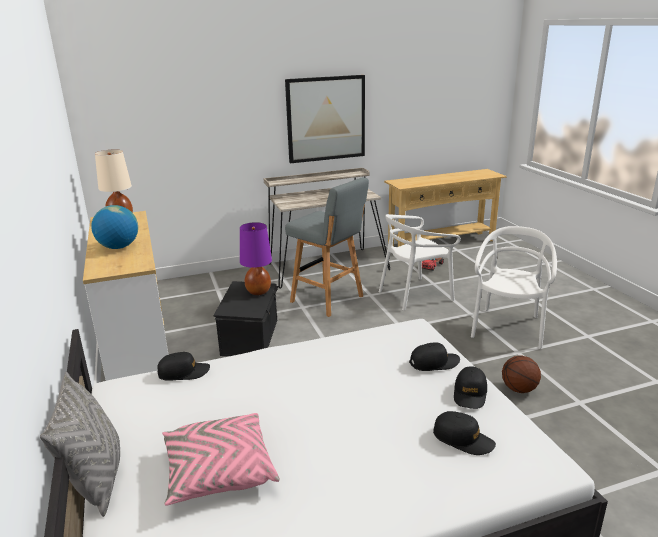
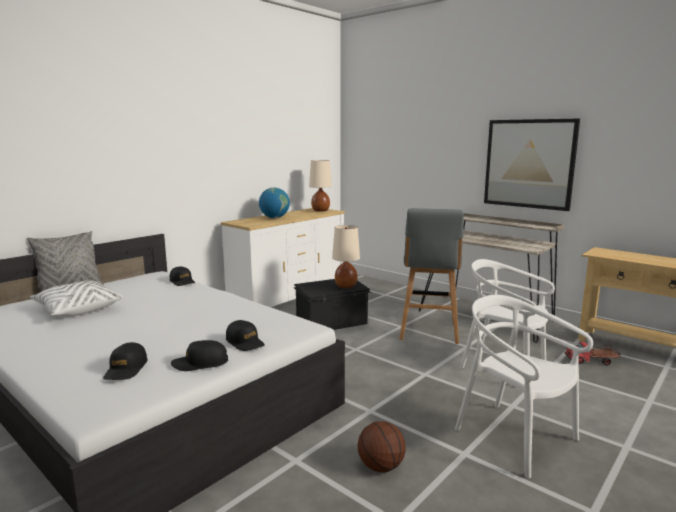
camera: 60 degrees right, 10 degrees down
(219, 471) = (77, 309): pink pillow -> white pillow
(258, 291) = (346, 286): purple table lamp -> beige table lamp
(508, 328) = (515, 437): white chair -> white chair turned 120 degrees counterclockwise

